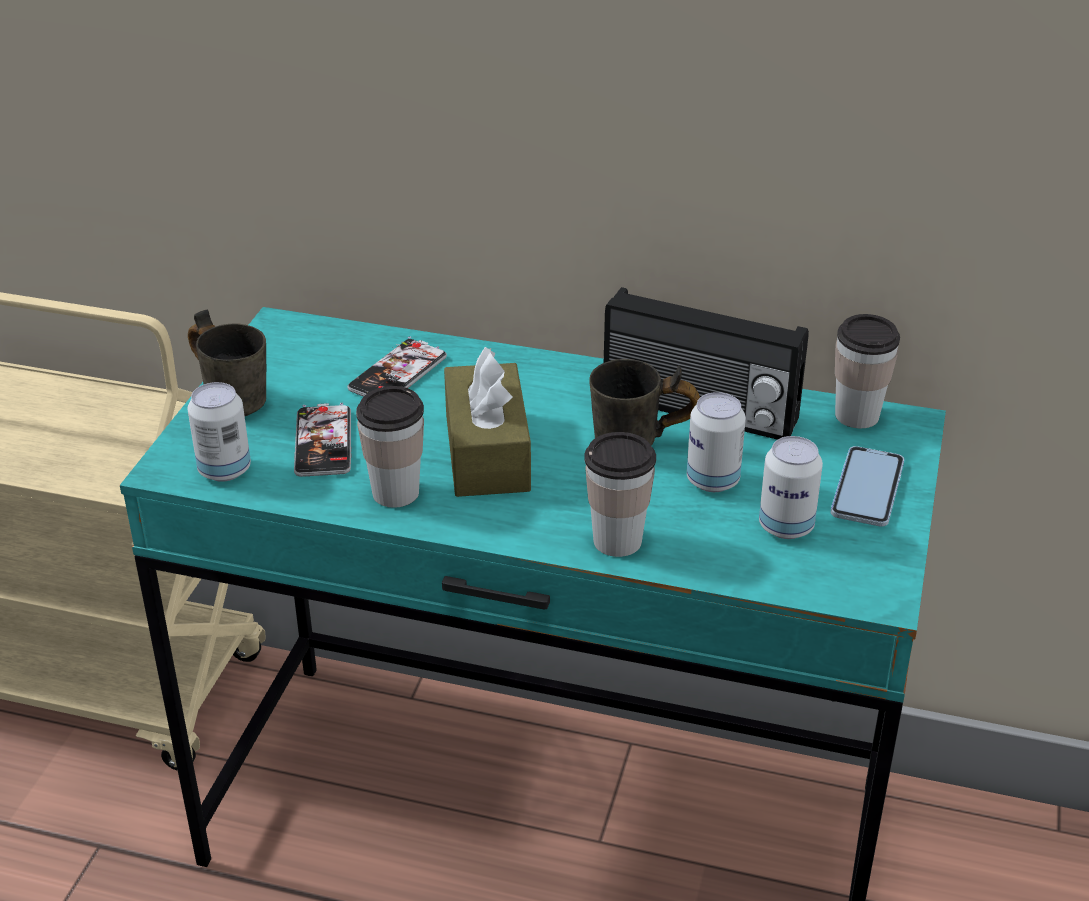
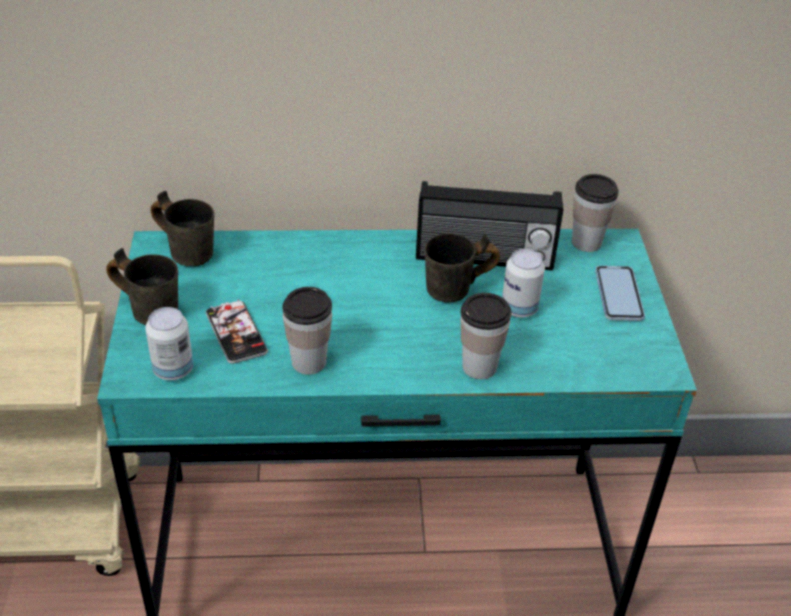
camera: 20 degrees left, 5 degrees up
(317, 338) = (189, 250): none -> grey mug
(397, 373) = (263, 267): phone -> none
(487, 452) = (357, 317): brown tissue box -> none
(786, 526) = (582, 333): can -> none

